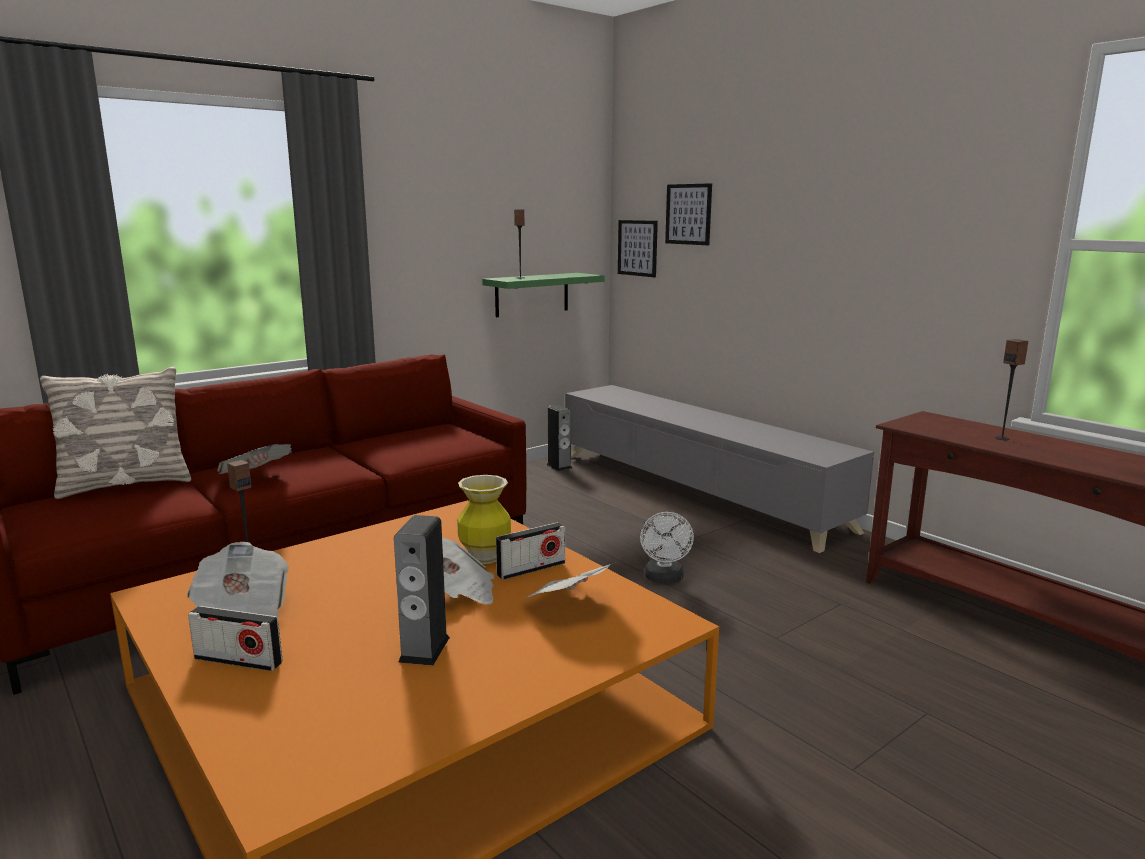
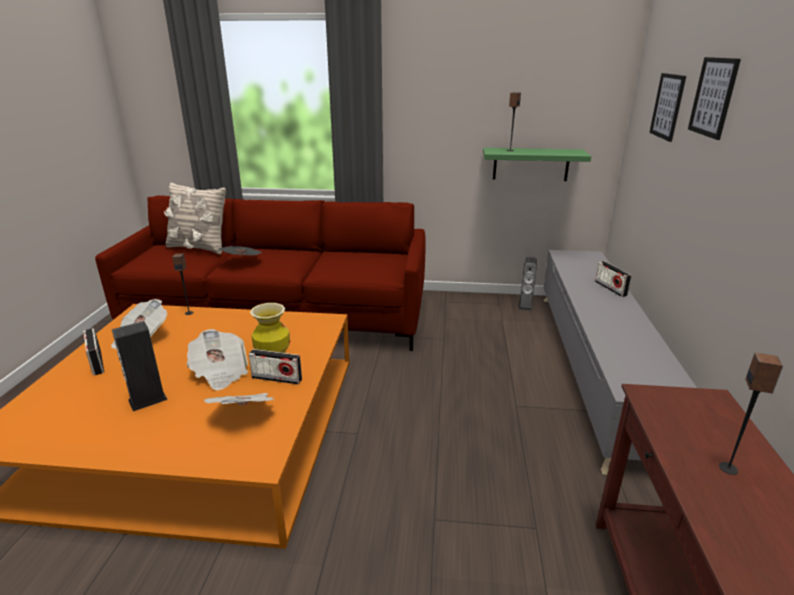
camera: 45 degrees right, 10 degrees up
(637, 248) = (637, 133): picture -> picture (713, 97)
(664, 579) = (443, 427): white fan -> none
(676, 407) = (610, 288): none -> radio

